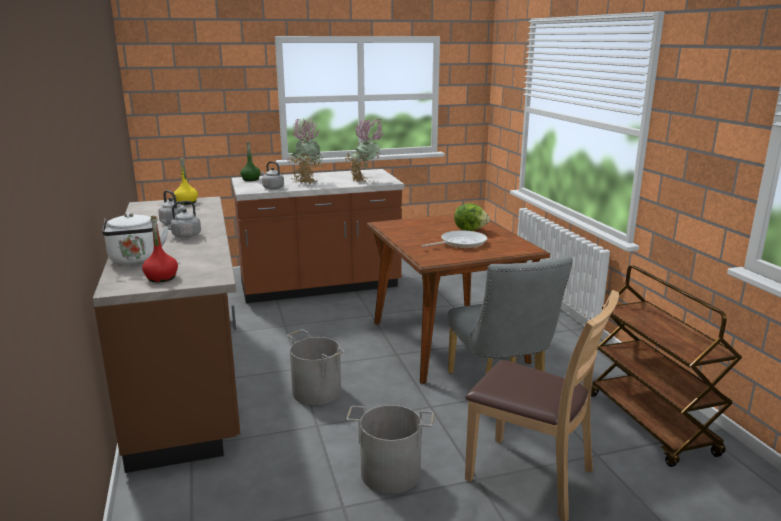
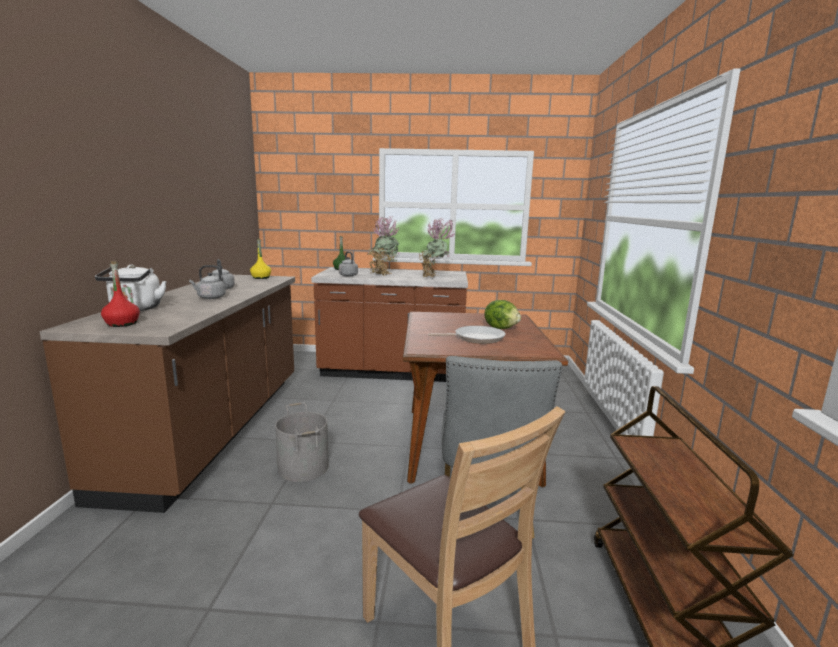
camera: 20 degrees right, 5 degrees down
(390, 472) = (292, 580): grey bucket -> none

